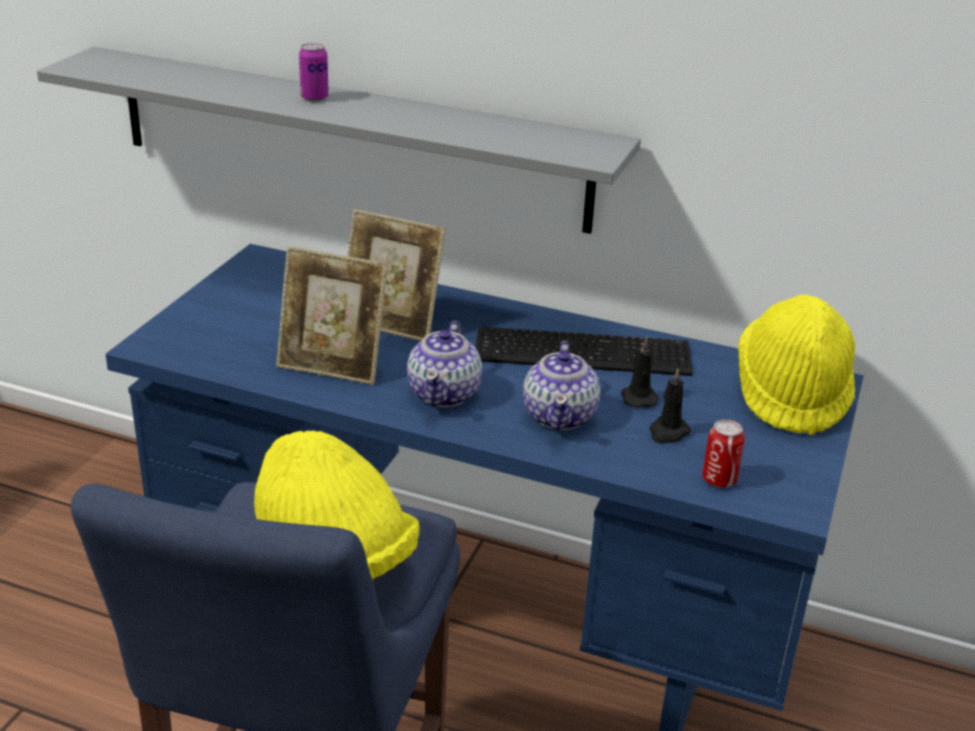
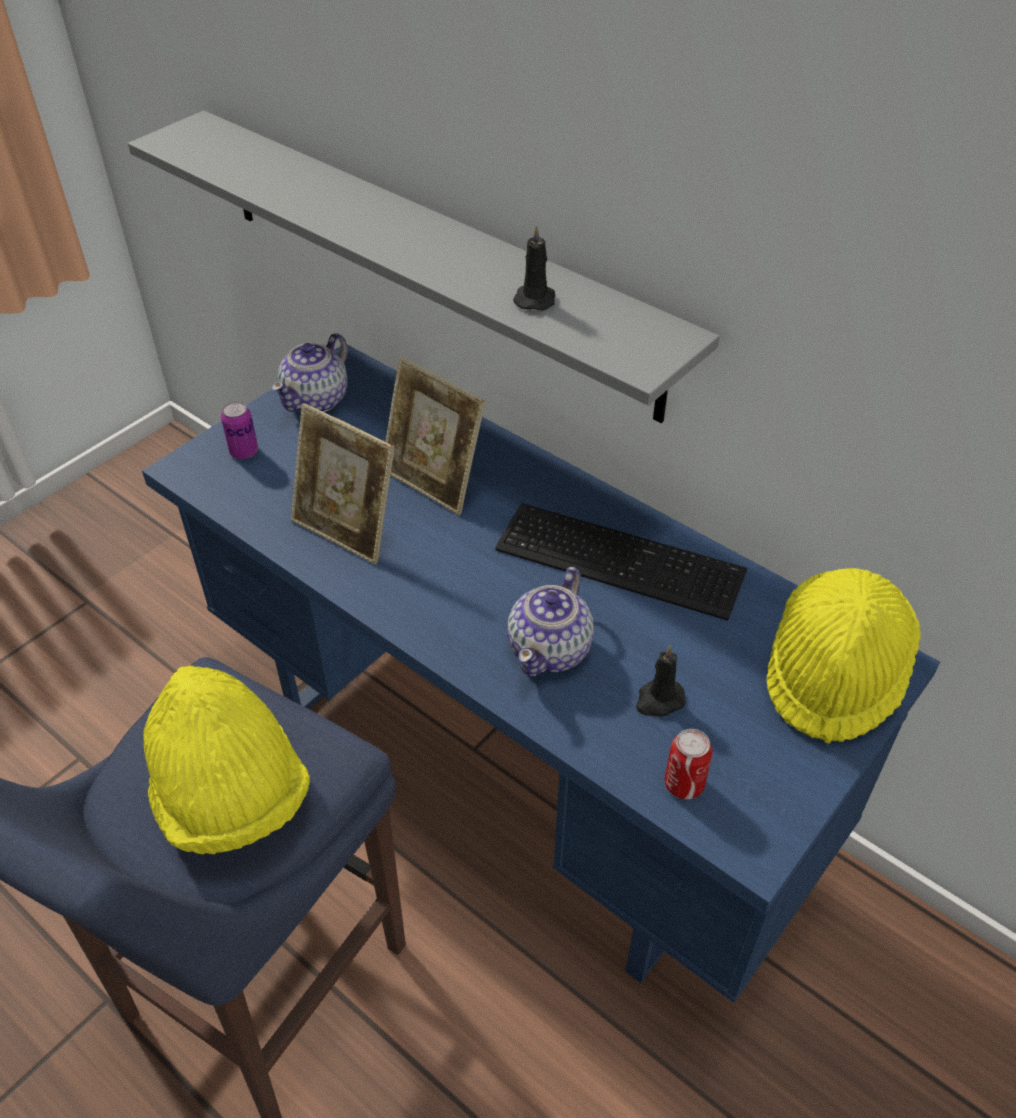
camera: 20 degrees right, 15 degrees up
(314, 98) = (381, 219): can -> can (244, 452)
(445, 393) = (443, 591): teapot -> teapot (317, 399)
(638, 397) = (650, 640): black candle -> black candle (535, 299)

